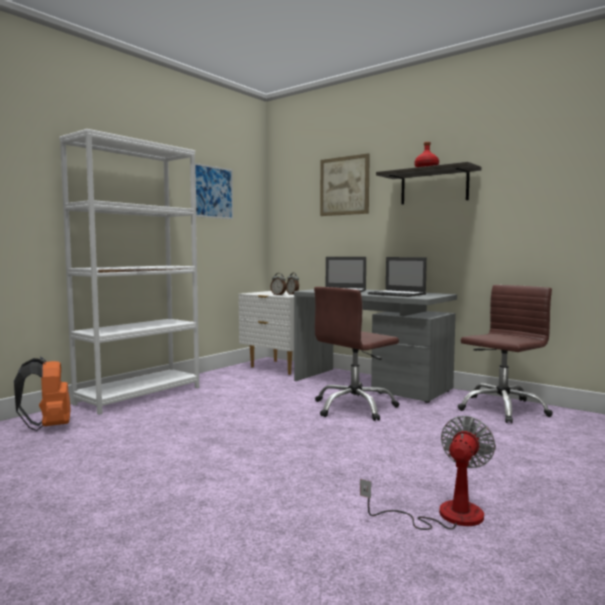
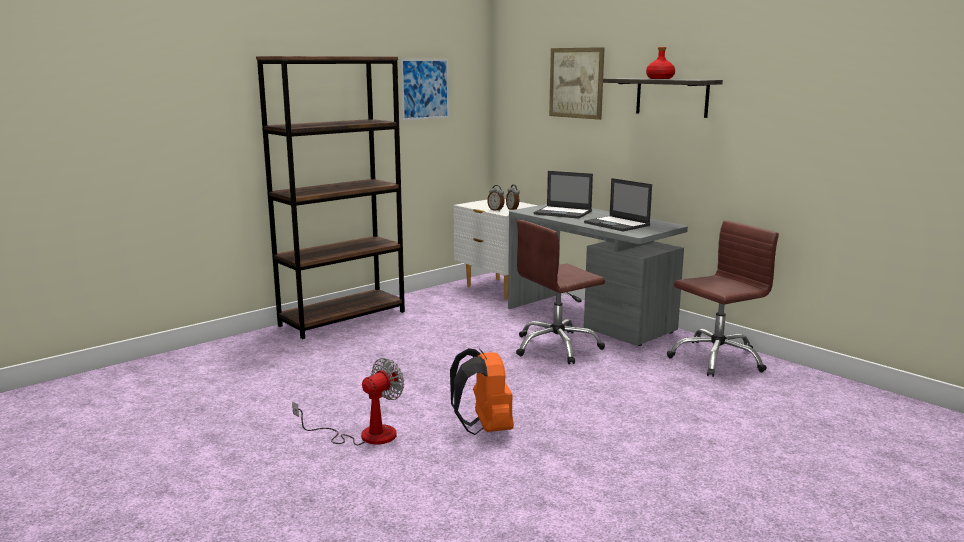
camera: 10 degrees right, 10 degrees up
(49, 427) = (256, 350): orange backpack -> orange backpack (484, 429)
(140, 395) = (343, 318): white bookcase -> brown bookcase
(445, 515) = (579, 461): fan -> fan (365, 435)

